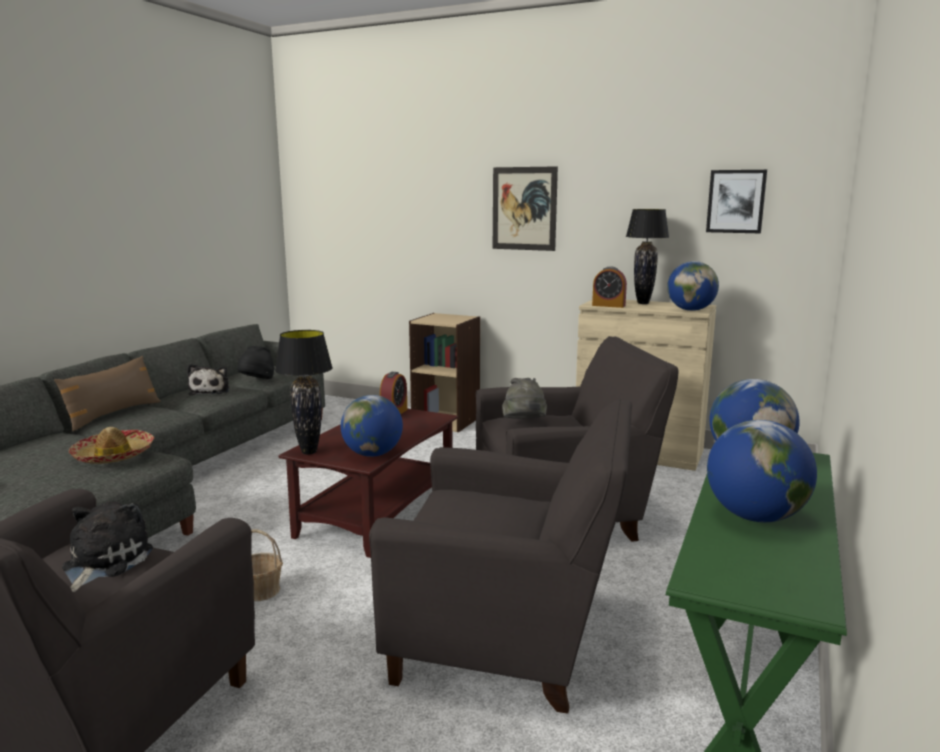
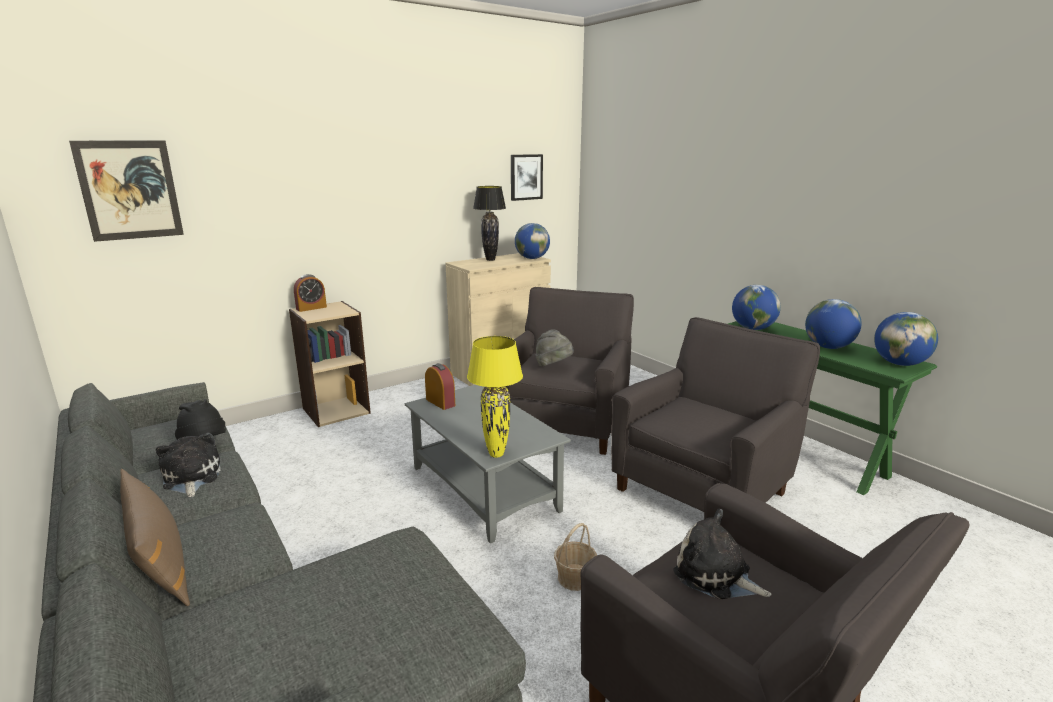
camera: 60 degrees left, 5 degrees up
(113, 455) = (365, 569): hat -> none
(210, 391) = (191, 478): plush toy -> plush toy turned 135 degrees counterclockwise
(309, 452) = (497, 454): black table lamp -> yellow table lamp
(373, 454) = (532, 430): globe -> globe (899, 364)
(378, 510) = (482, 488): brown coffee table -> grey coffee table
(524, 208) = (373, 191): picture -> picture (129, 190)
(608, 305) = (484, 266): alarm clock -> alarm clock (311, 308)

